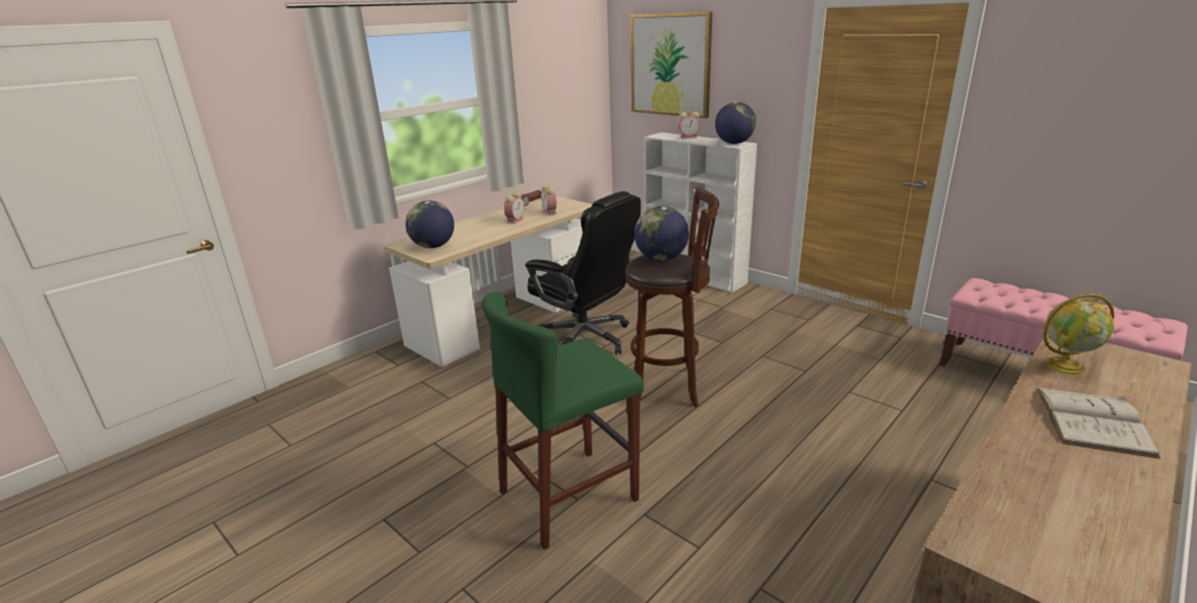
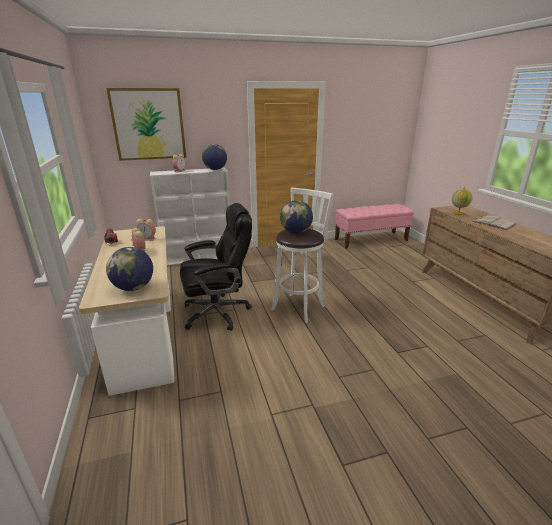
camera: 60 degrees left, 0 degrees up
(569, 495) = (369, 371): green stool -> none
(669, 387) = (299, 306): brown stool -> white stool

